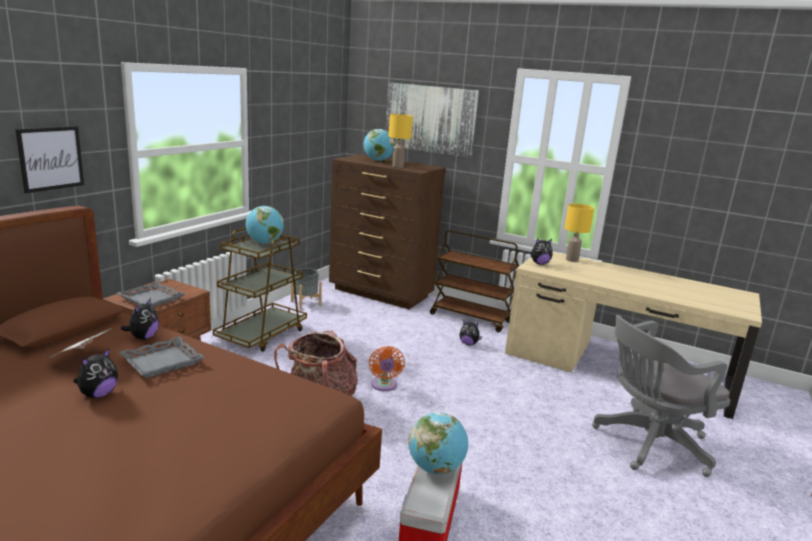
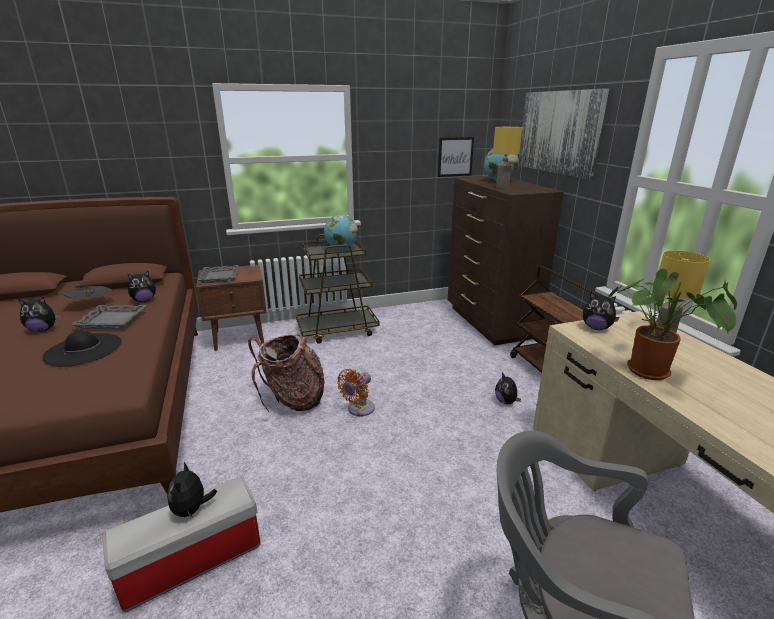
camera: 45 degrees right, 5 degrees up
(51, 158) = (152, 159): picture -> picture (455, 157)
(205, 390) = (83, 349): none -> black hat
(305, 303) = (408, 314): grey planter -> none
(436, 468) = (192, 509): globe -> plush toy
(597, 279) = (653, 372): none -> potted plant

